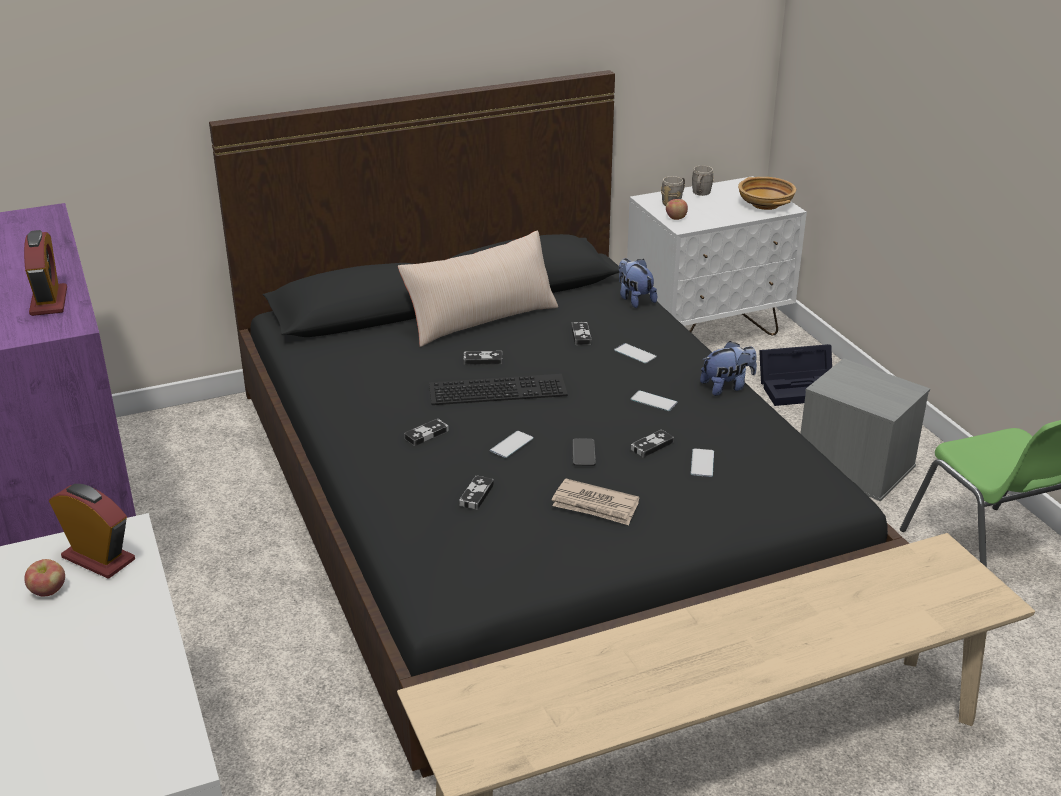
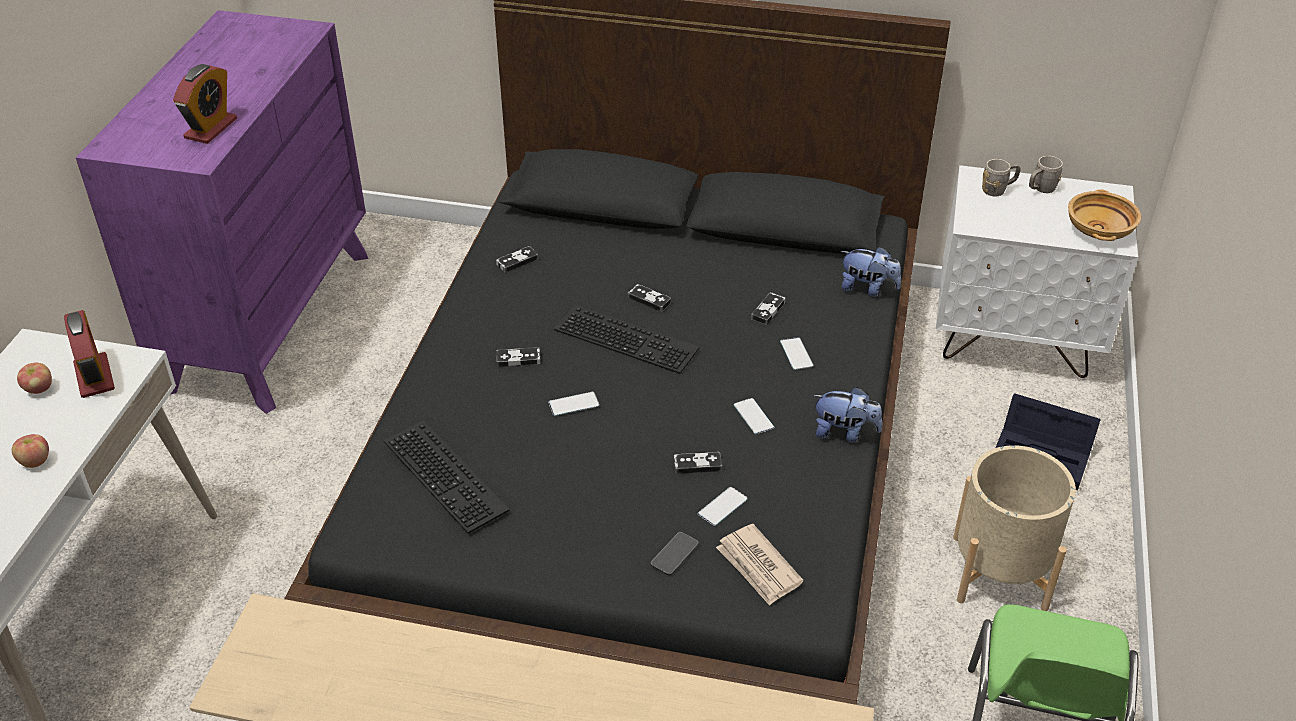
camera: 35 degrees right, 10 degrees up
(470, 530) = (448, 474): none -> keyboard
(476, 495) = (489, 442): game controller -> game controller (517, 261)
(481, 319) = (696, 252): beige pillow -> none
(583, 453) = (628, 443): phone -> phone (674, 554)
(595, 505) = (577, 503): newspaper -> newspaper (758, 567)
(634, 299) = (868, 289): plush toy -> plush toy turned 105 degrees clockwise
(675, 218) = (976, 211): apple -> apple (35, 461)
(853, 466) = (999, 572): grey storage box -> beige planter

